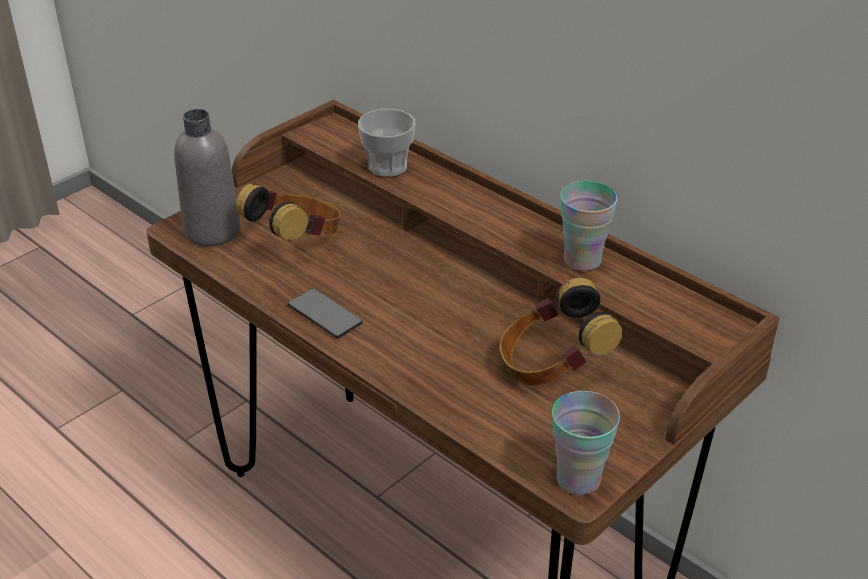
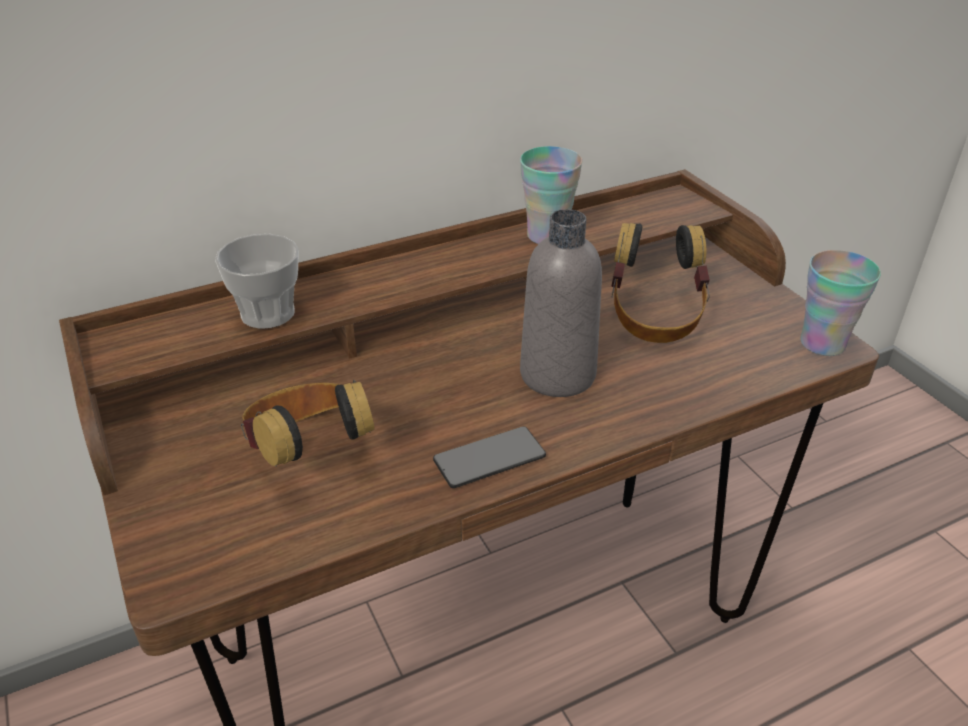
camera: 70 degrees left, 0 degrees up
(212, 231) = (213, 539): grey bottle -> grey bottle (557, 374)

